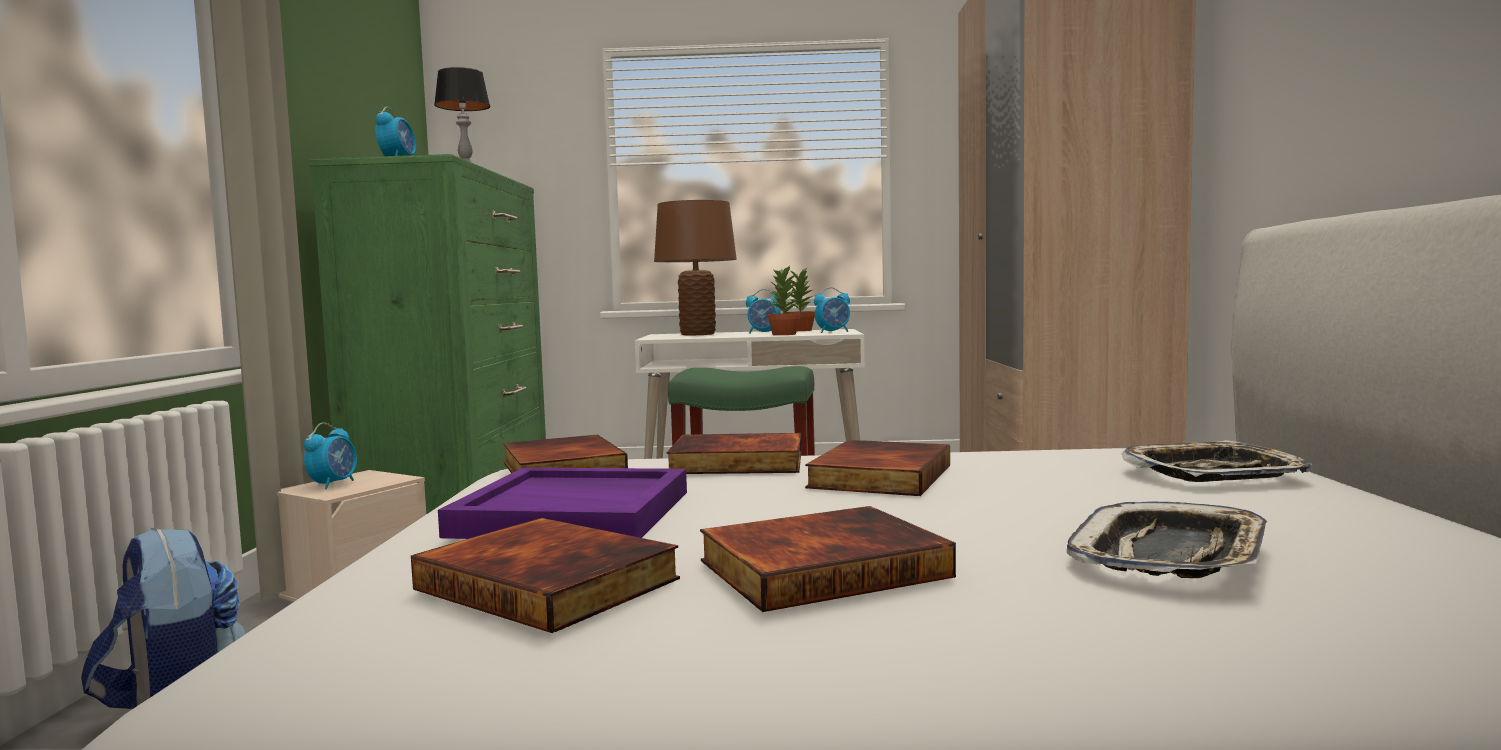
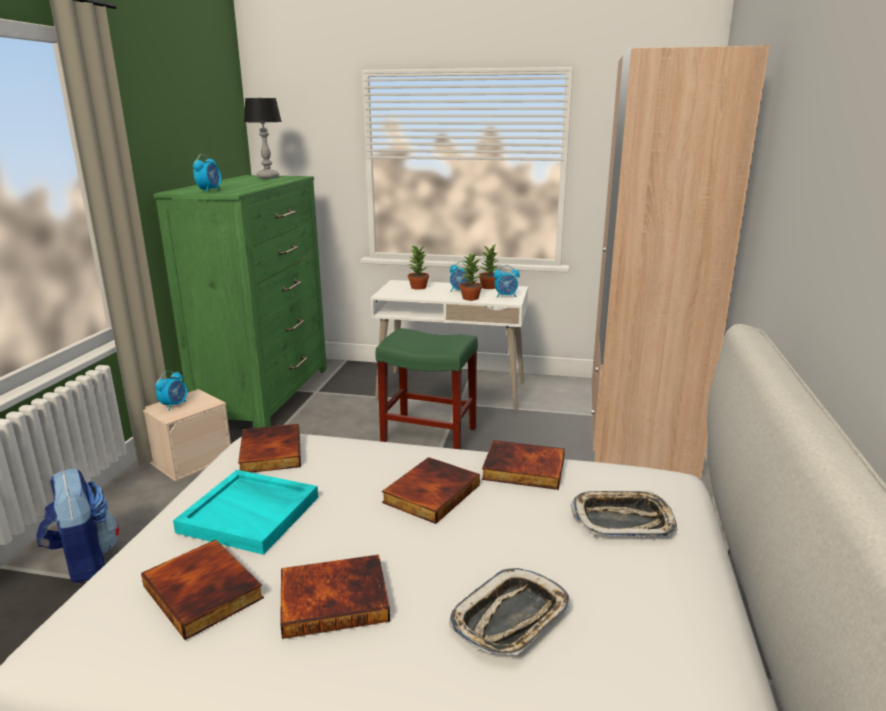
camera: 10 degrees right, 15 degrees up
(576, 513) = (251, 514): purple tray -> turquoise tray
(697, 334) = (418, 287): brown table lamp -> potted plant
(736, 463) = (365, 461): book -> book (523, 470)

